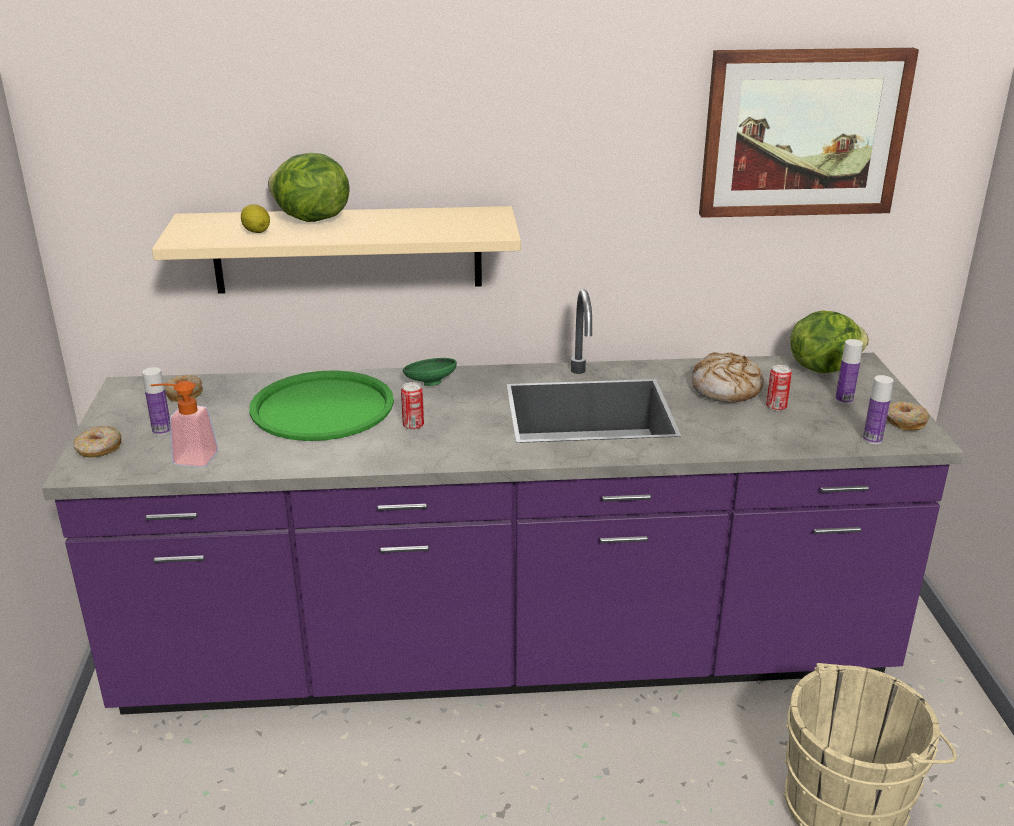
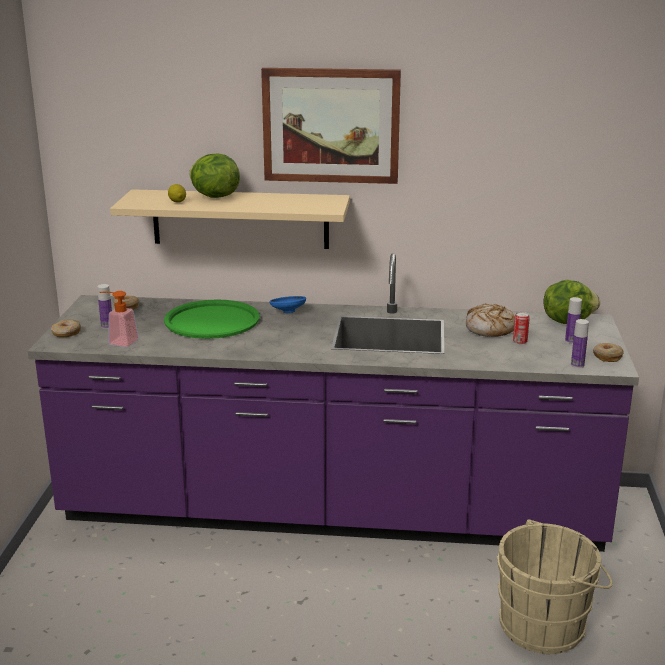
camera: 10 degrees right, 5 degrees down
(413, 425) = (267, 335): can -> none
(430, 383) = (288, 312): green bowl -> blue bowl
(803, 133) = (552, 154): picture -> picture (331, 125)

